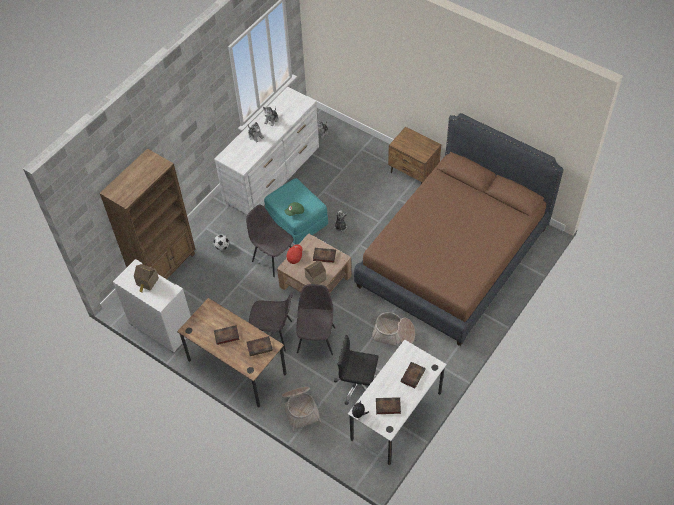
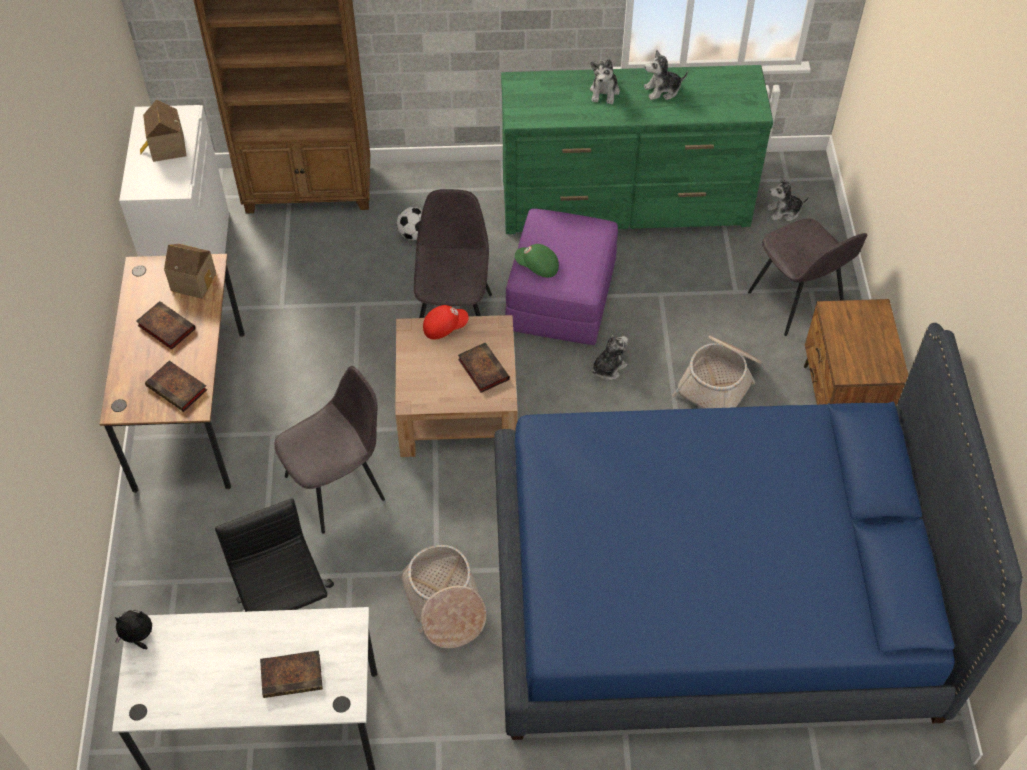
camera: 50 degrees right, 0 degrees up
(273, 174) = (626, 203): white dresser -> green dresser
(274, 334) = (298, 419): grey chair -> grey chair (797, 302)
(297, 221) = (561, 299): turquoise ottoman -> purple ottoman
(300, 408) = (173, 556): basket -> basket (719, 382)
(315, 277) = (424, 385): toy house -> toy house (194, 280)
(387, 406) = (187, 675): book -> none
(453, 257) = (711, 593): brown bed -> blue bed

